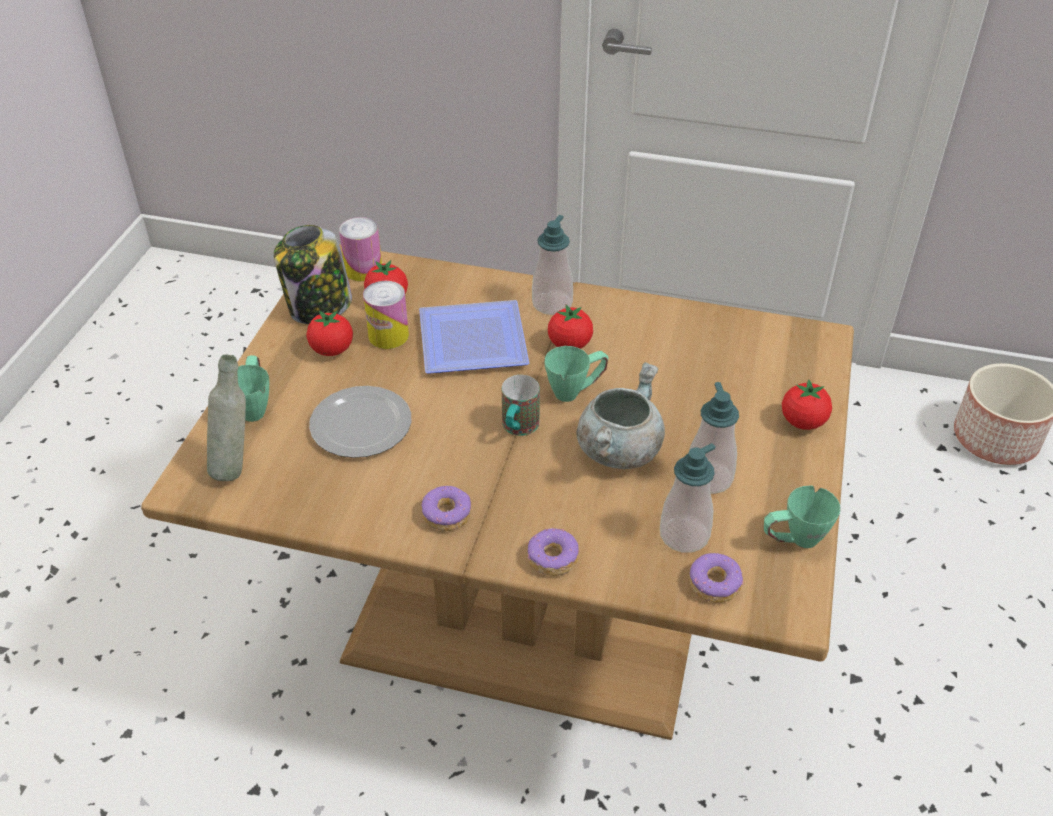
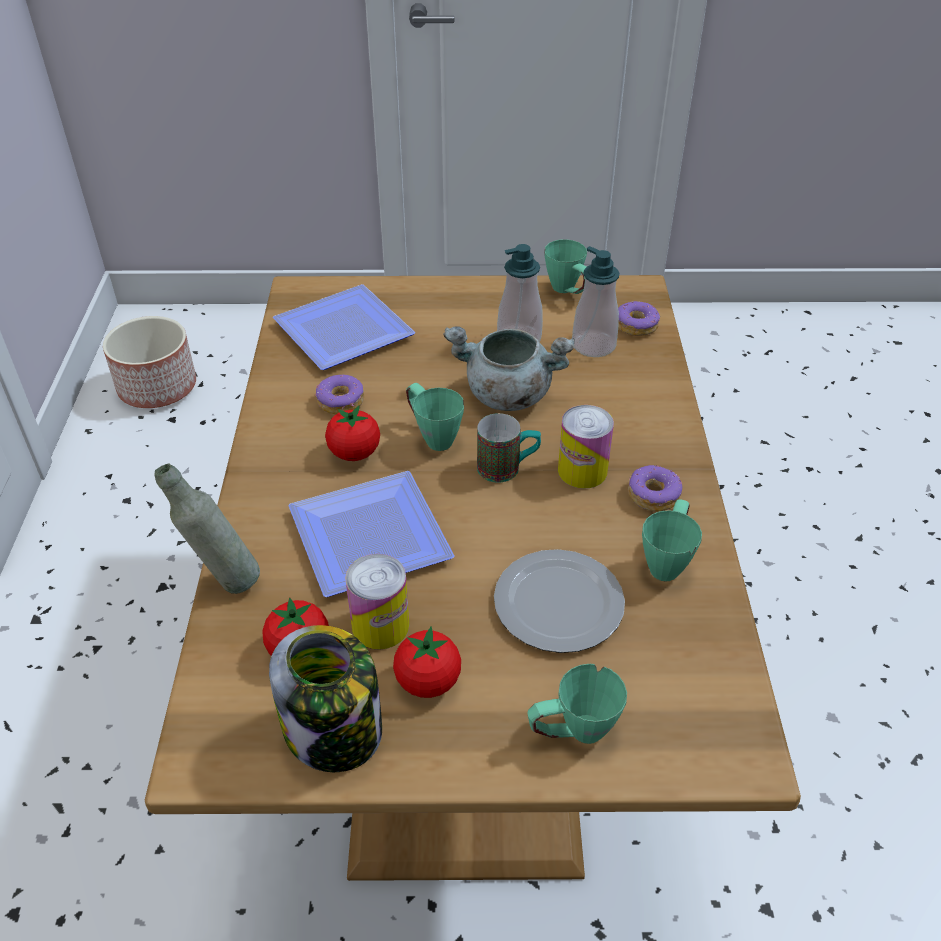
camera: 105 degrees left, 0 degrees up
(236, 466) = (684, 711): grey bottle -> grey bottle (223, 581)
(363, 270) = (228, 703): can -> can (582, 471)
(370, 500) = (667, 560): none -> green mug
(552, 303) = (278, 480): soap dispenser -> none
(552, 558) = (664, 415): donut -> donut (341, 402)
(747, 355) = (338, 331): none -> plate
(803, 422) = (424, 295): tomato -> none

